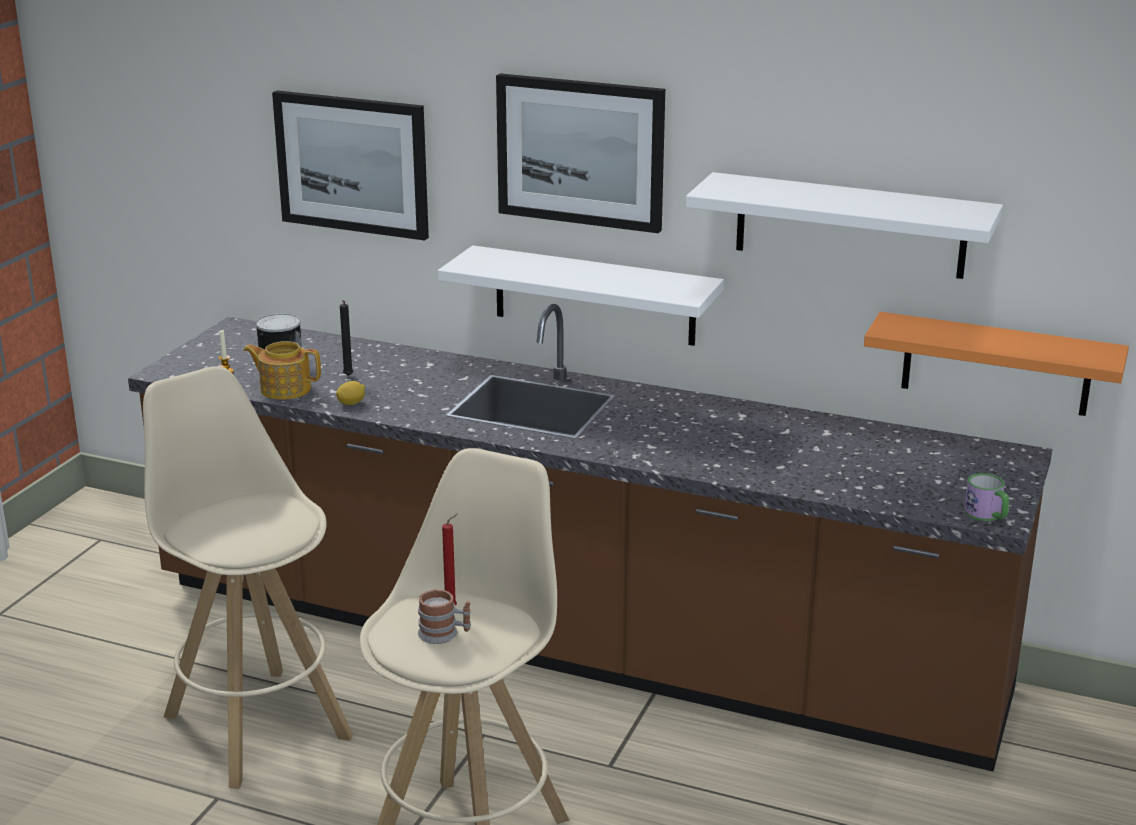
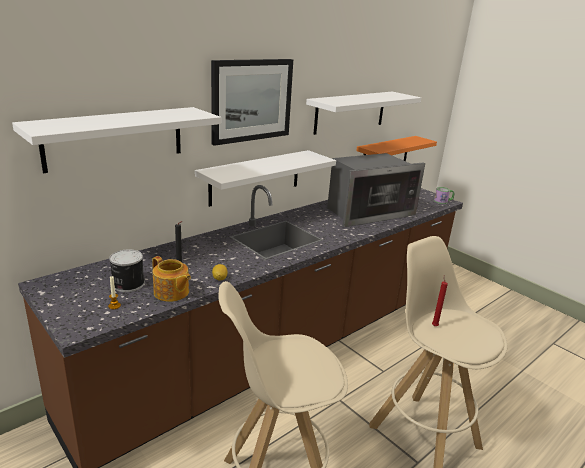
camera: 65 degrees left, 0 degrees up
(284, 389) = (171, 293): teapot -> teapot turned 90 degrees counterclockwise
(352, 164) = (115, 138): picture -> white shelf
(444, 634) = (464, 334): mug -> none
(769, 450) = (367, 212): none -> microwave

